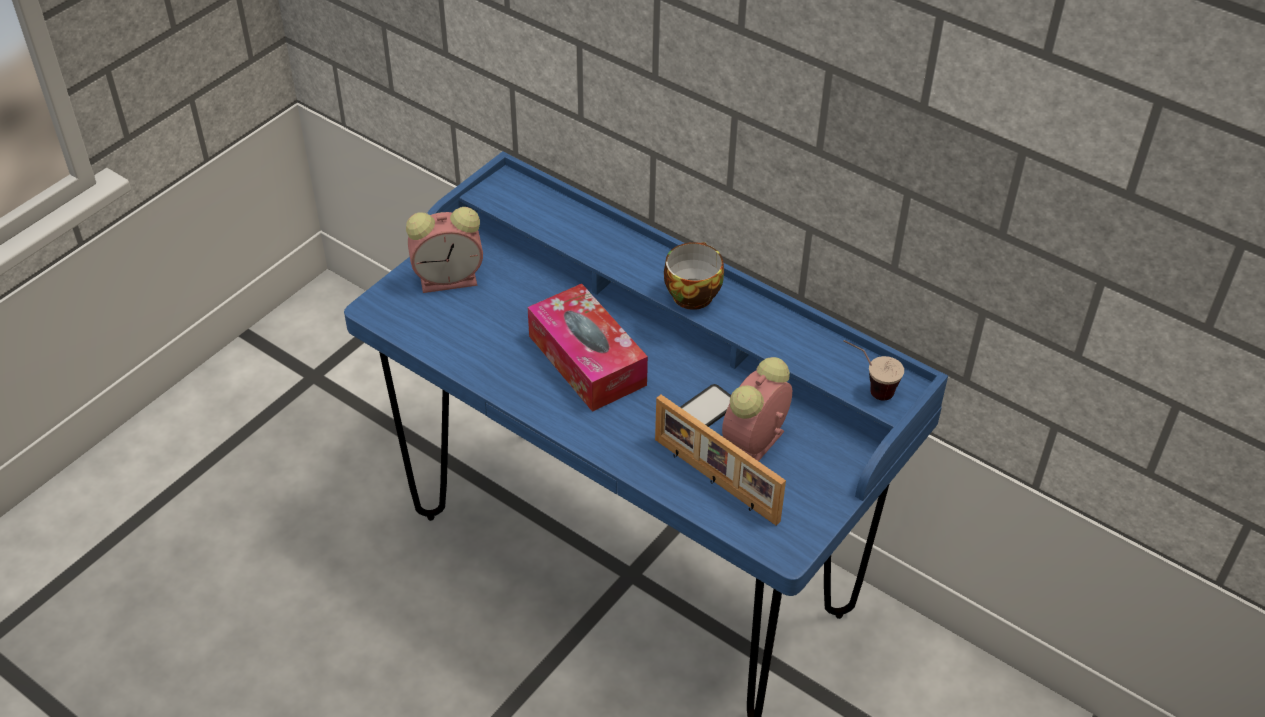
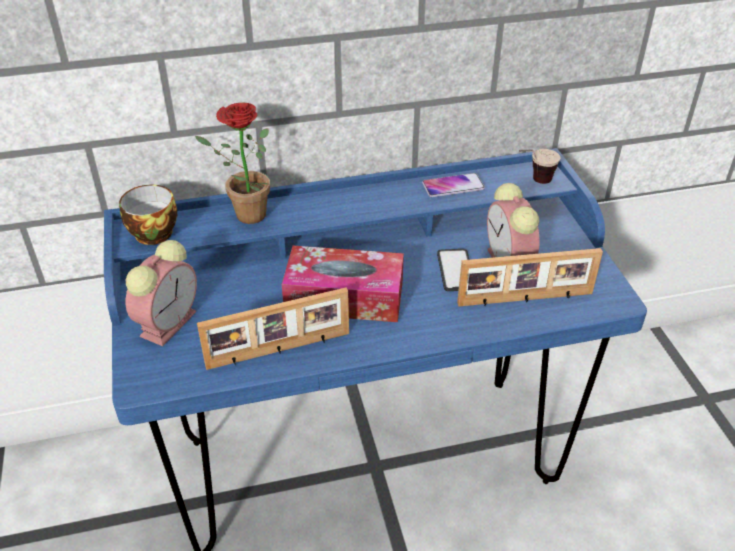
camera: 50 degrees left, 5 degrees down
(484, 360) = (279, 351): none -> picture frame
(591, 231) = (244, 215): none -> potted plant
(691, 293) = (364, 204): cup -> cup (151, 232)
(790, 335) = (453, 186): none -> phone

